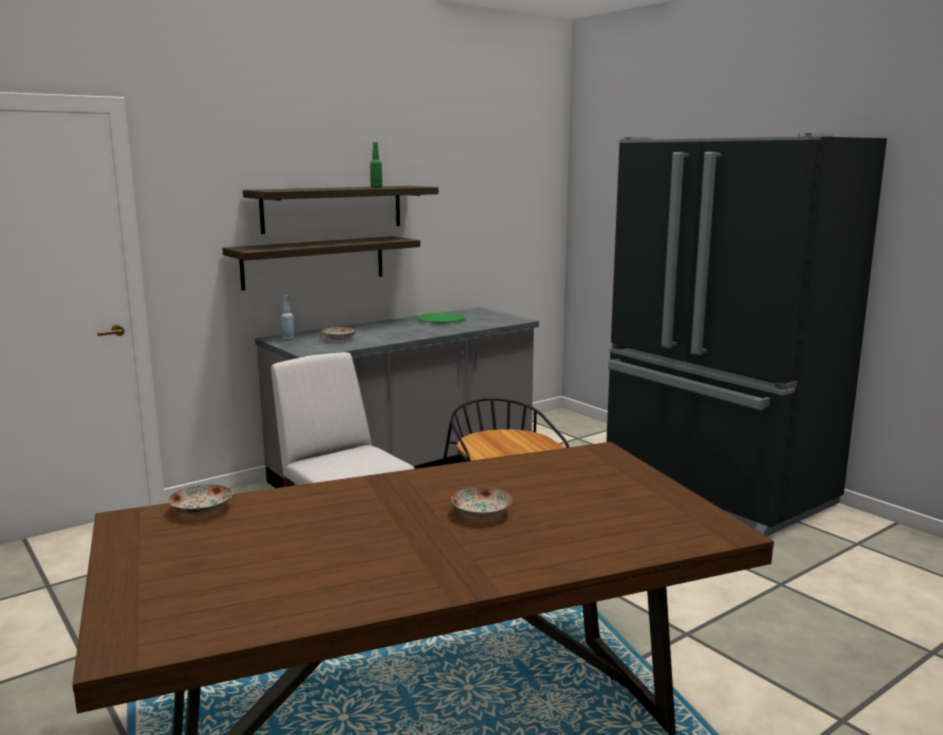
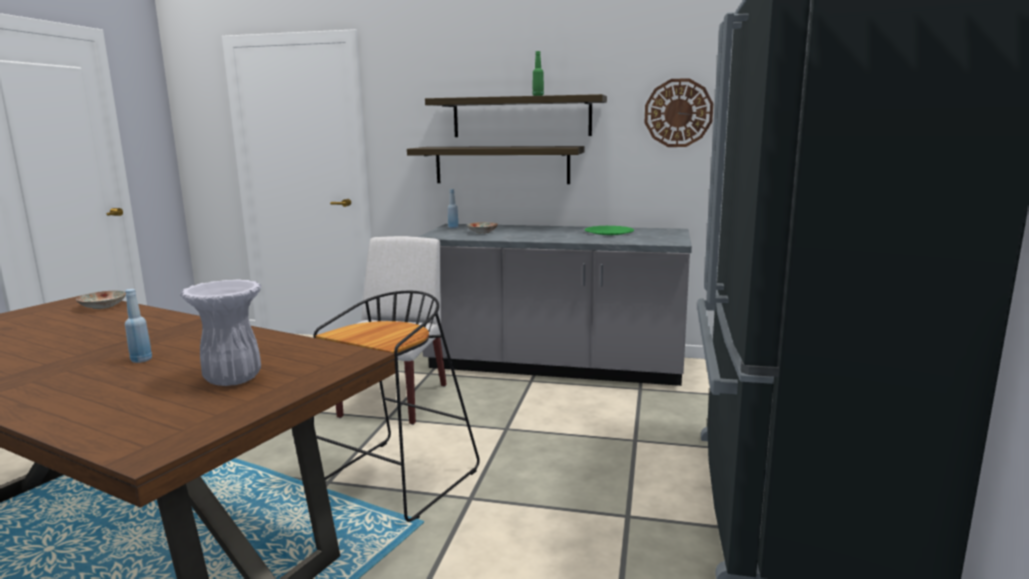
camera: 50 degrees right, 0 degrees up
(467, 201) = (678, 113): none -> wall clock
(480, 513) = (141, 360): plate -> blue bottle
(598, 492) = (231, 380): none -> white vase

